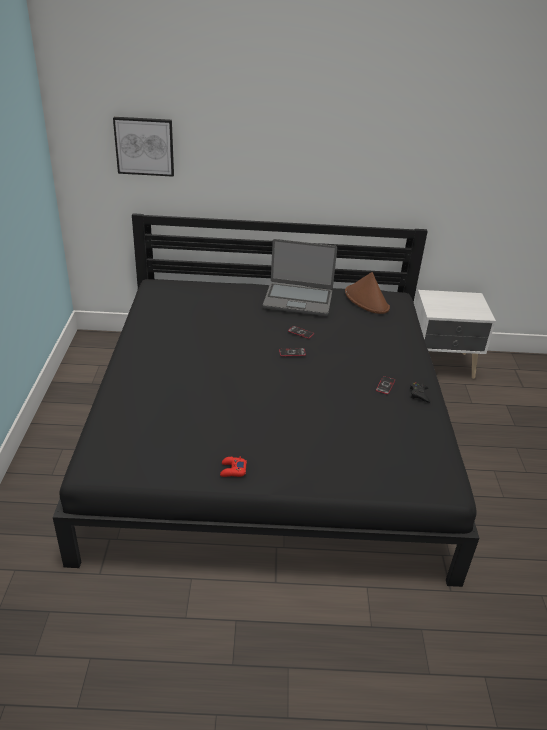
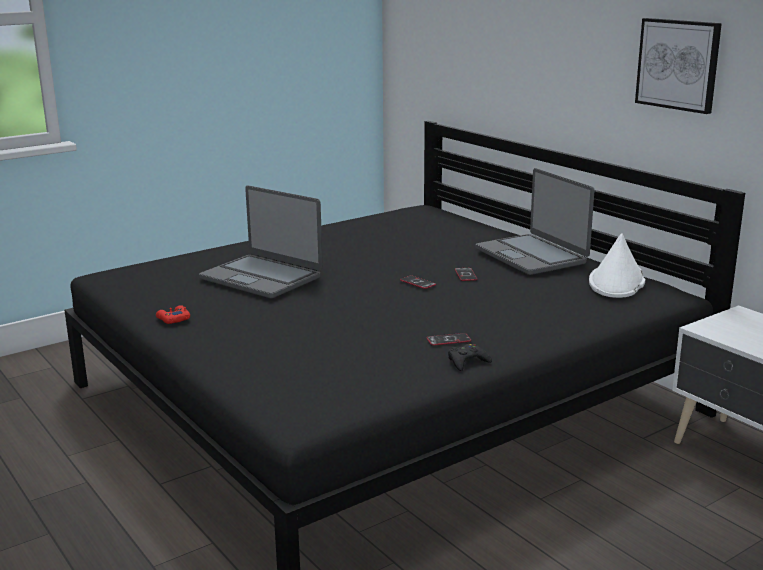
camera: 55 degrees right, 15 degrees down
(144, 146) = (448, 40): picture -> picture (678, 64)
(203, 400) = (262, 277): none -> laptop
(367, 300) = (617, 282): brown hat -> white hat

